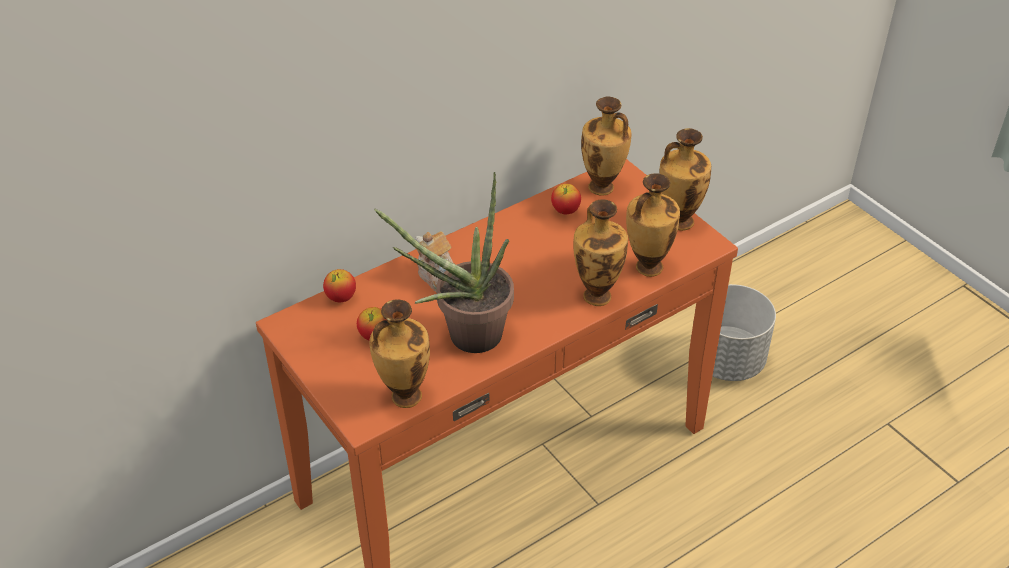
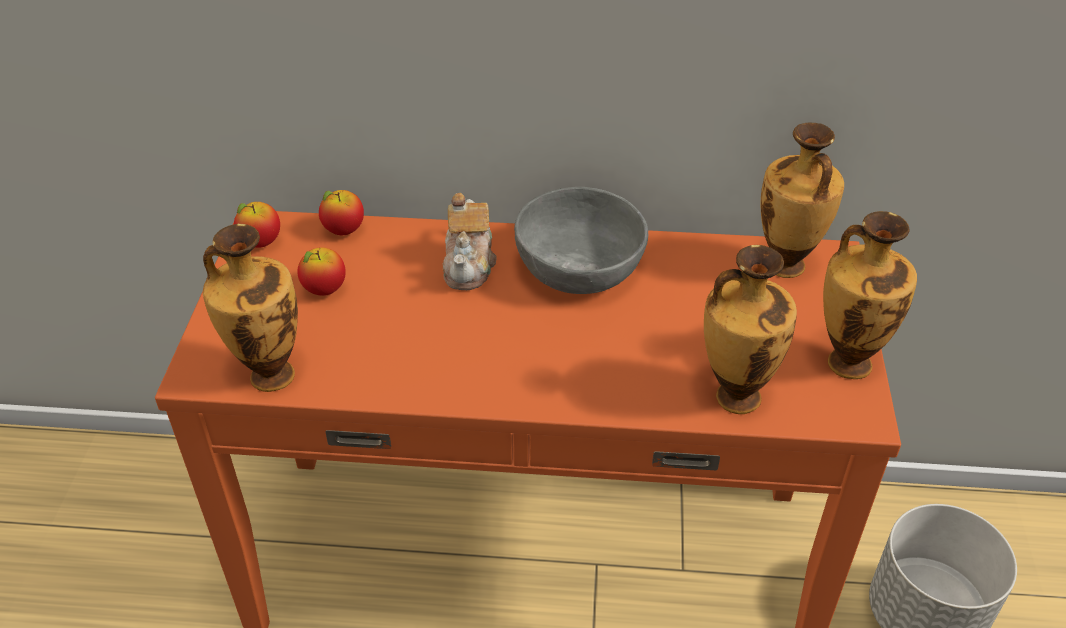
camera: 40 degrees right, 0 degrees up
(464, 338) = (411, 348): potted plant -> none
(500, 245) = (580, 267): none -> grey bowl
(565, 211) = (705, 269): apple -> apple (261, 242)
(596, 294) = (628, 391): vase -> none

